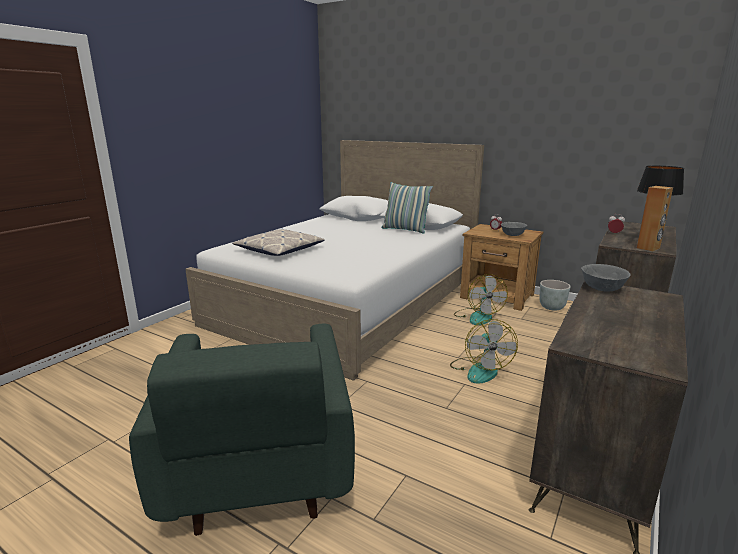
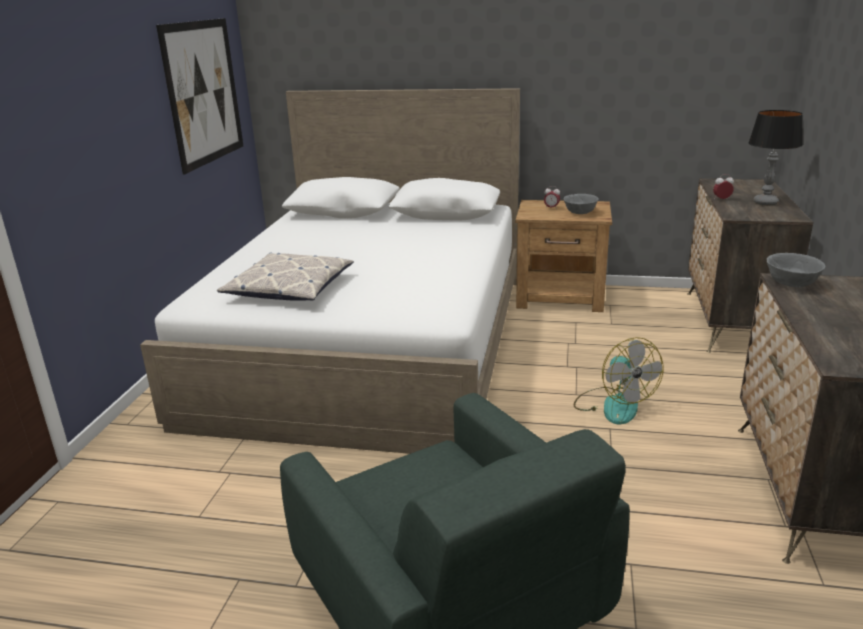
camera: 20 degrees left, 5 degrees up
(283, 134) = (204, 92): none -> picture
(405, 230) = (434, 224): pillow -> none
(478, 316) = (558, 331): fan -> none
(552, 307) = (635, 301): grey planter -> none
(648, 248) = (777, 216): brown speaker -> none

